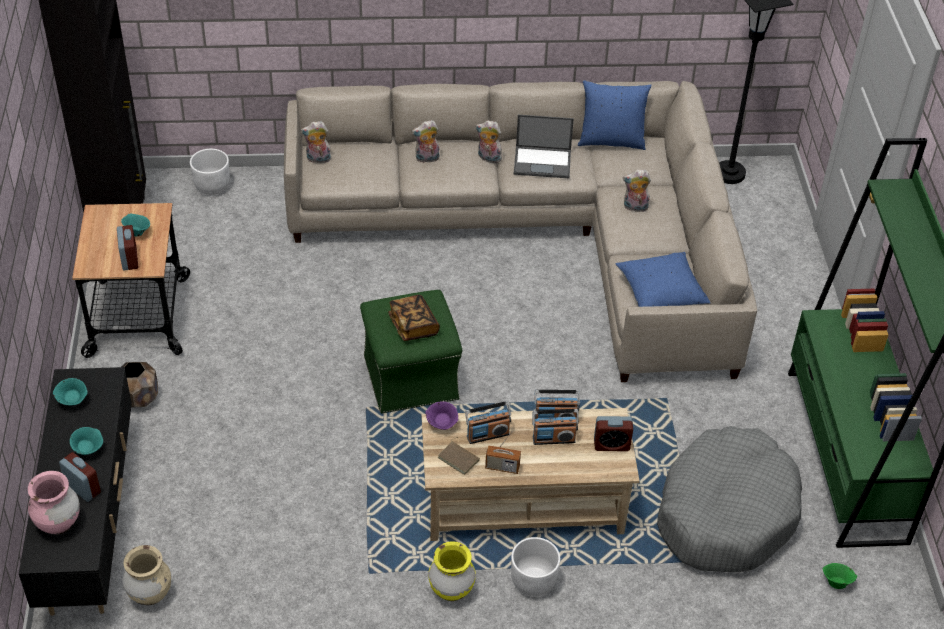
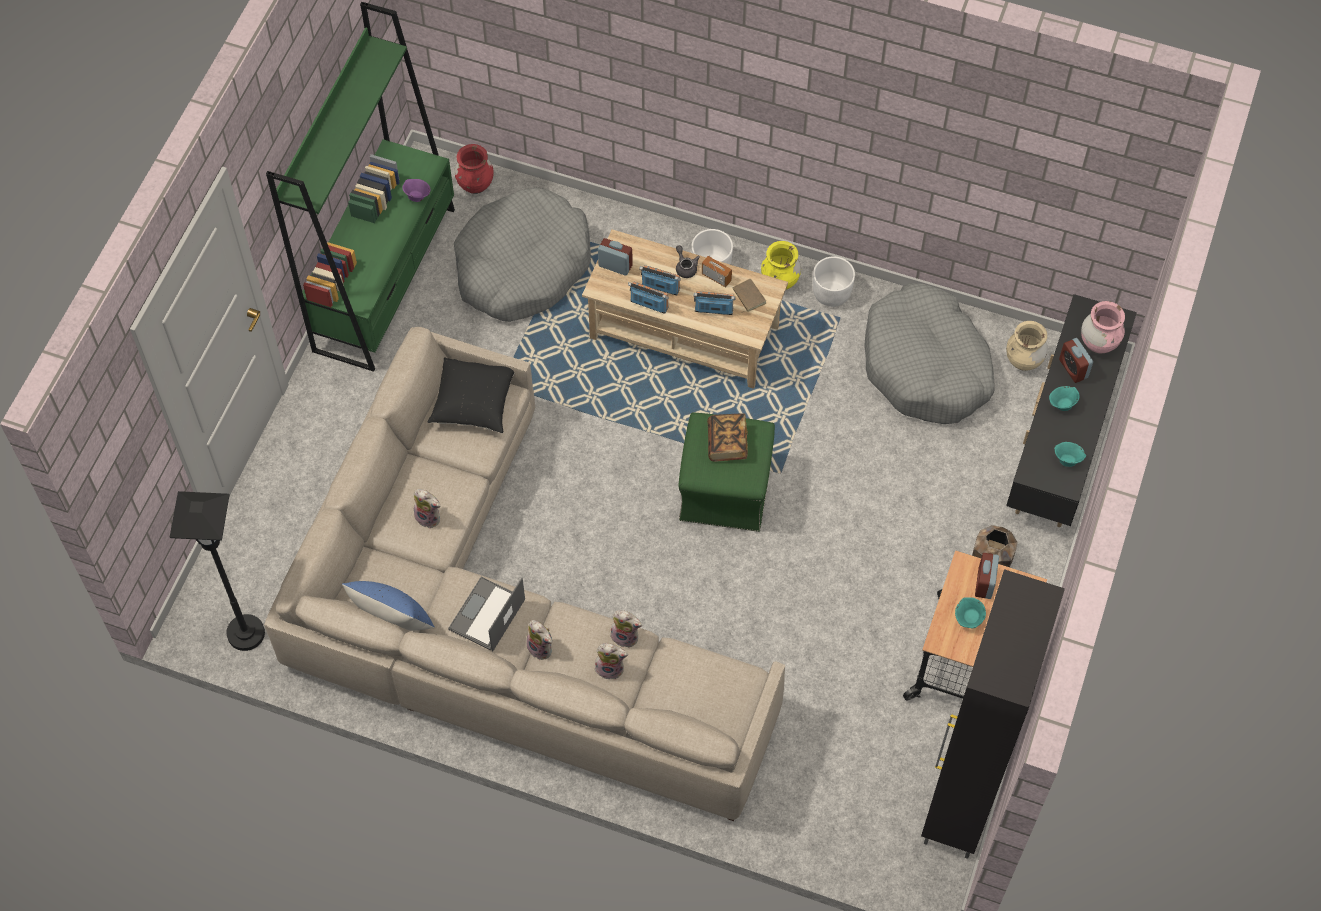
camera: 155 degrees left, 15 degrees up
(212, 186) = (839, 833): white planter -> white planter (831, 293)
(257, 553) = (926, 366): none -> grey dog bed
(318, 159) = (731, 712): plush toy -> plush toy (626, 636)
(442, 424) = (747, 333): purple bowl -> purple bowl (417, 196)
(540, 467) = (685, 267): none -> grey teapot
(543, 162) = (487, 615): laptop -> laptop turned 90 degrees counterclockwise
(661, 295) = (473, 403): blue pillow -> black pillow
(836, 582) = (475, 185): green bowl -> red vase

